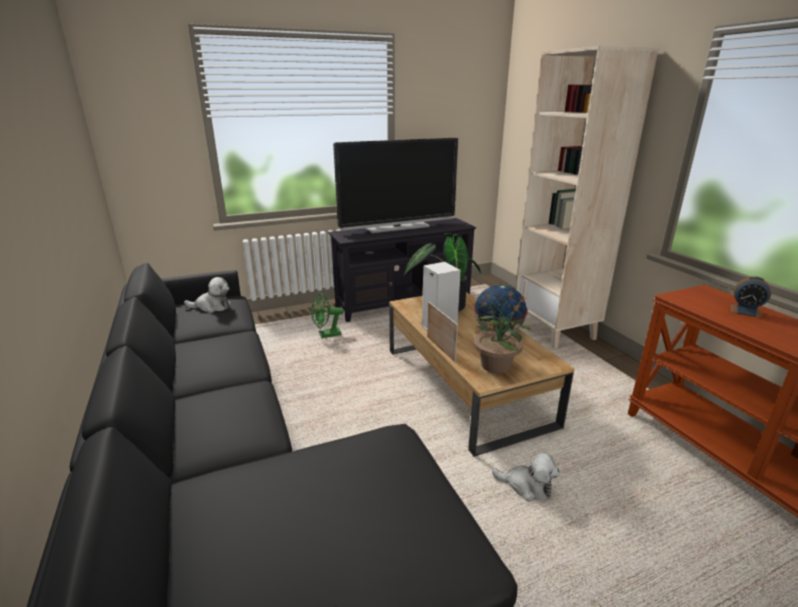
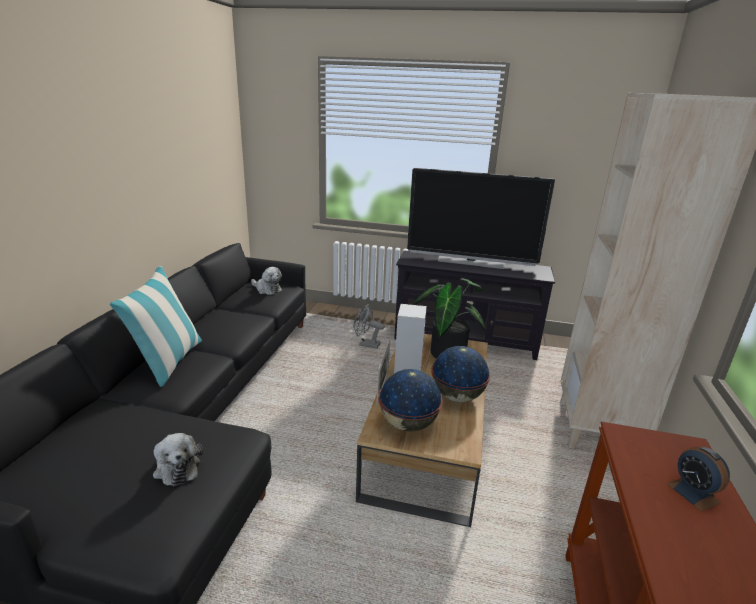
camera: 35 degrees right, 0 degrees up
(208, 410) = (169, 362): none -> pillow
(326, 335) = (366, 344): green fan -> grey fan
(496, 365) = (408, 424): potted plant -> globe
(527, 486) = (367, 554): plush toy -> plush toy (177, 466)

